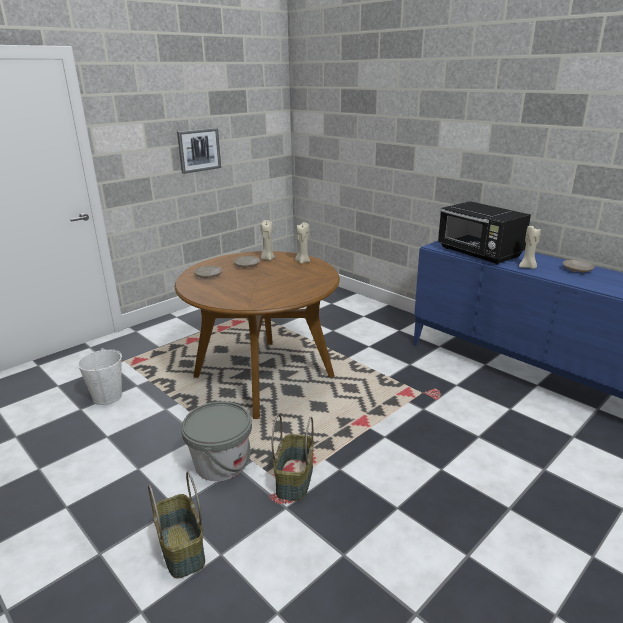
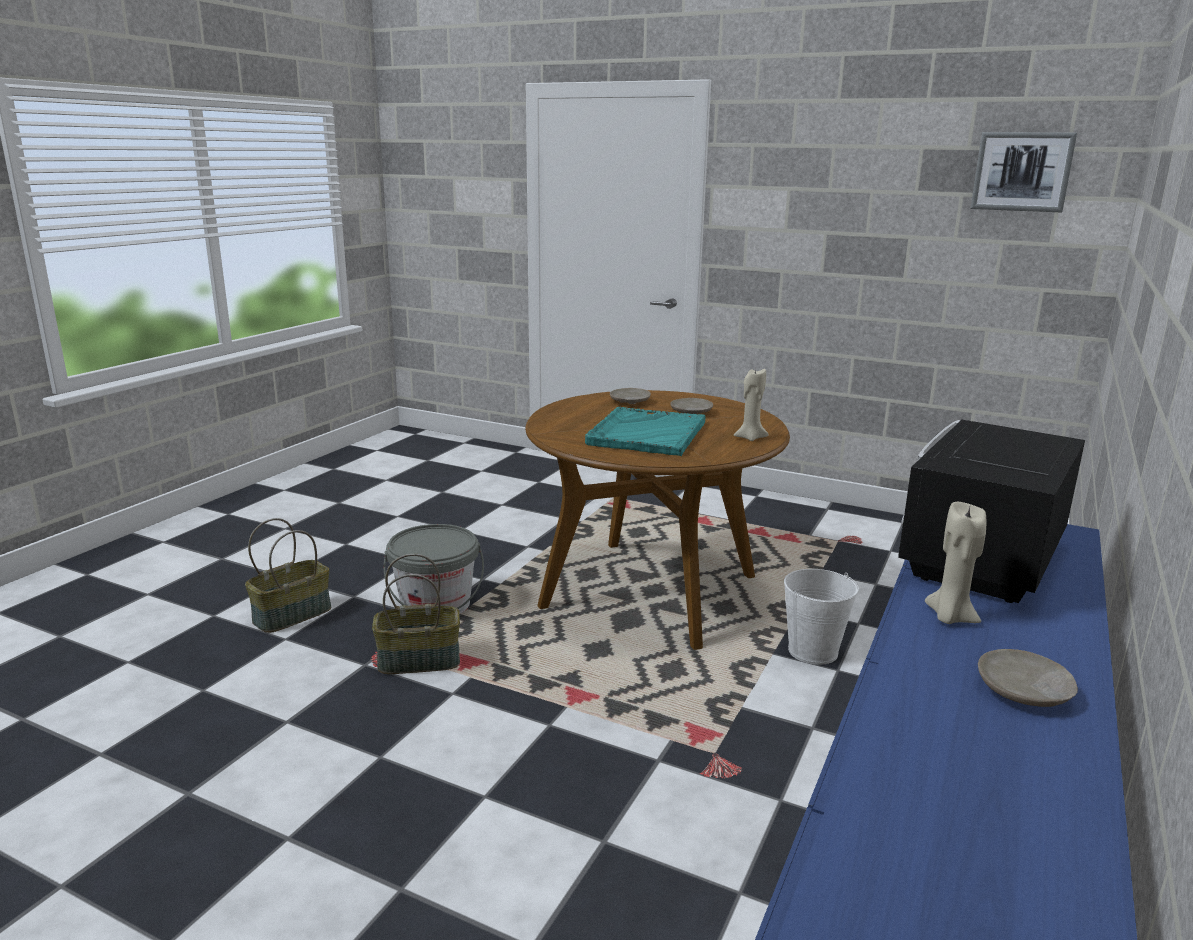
camera: 70 degrees right, 5 degrees down
(107, 397) = (532, 510): white bucket -> white bucket (812, 651)
(199, 150) = (877, 247): picture -> picture (1022, 172)
(267, 259) = (734, 418): beige candle -> none
(276, 281) = (646, 434): none -> turquoise tray

